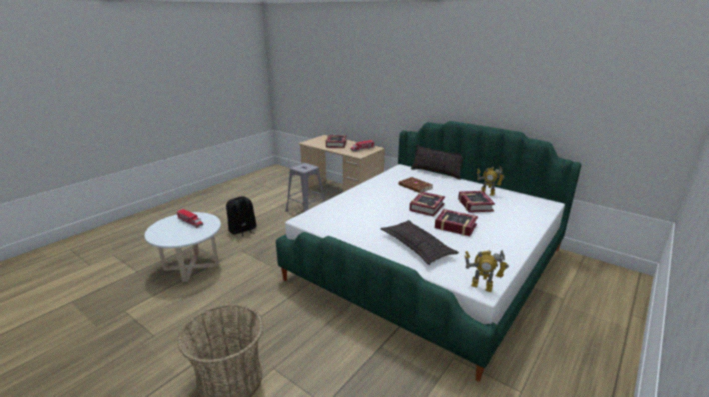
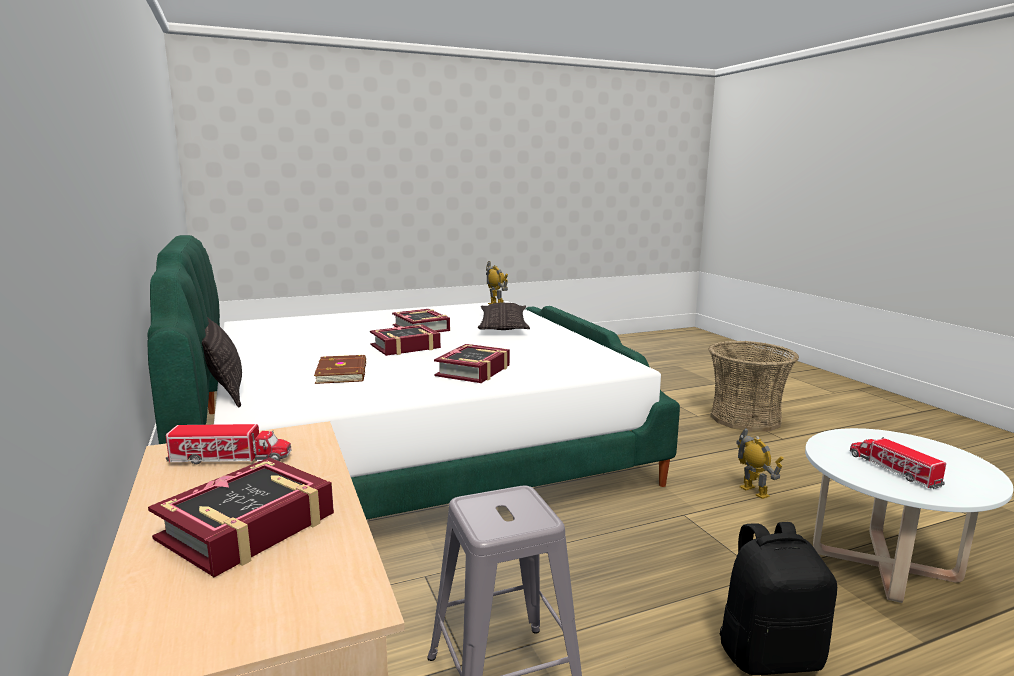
camera: 150 degrees left, 10 degrees down
(474, 205) = (334, 337): book -> book (474, 371)
(487, 193) = (267, 343): toy robot -> toy robot (754, 491)

